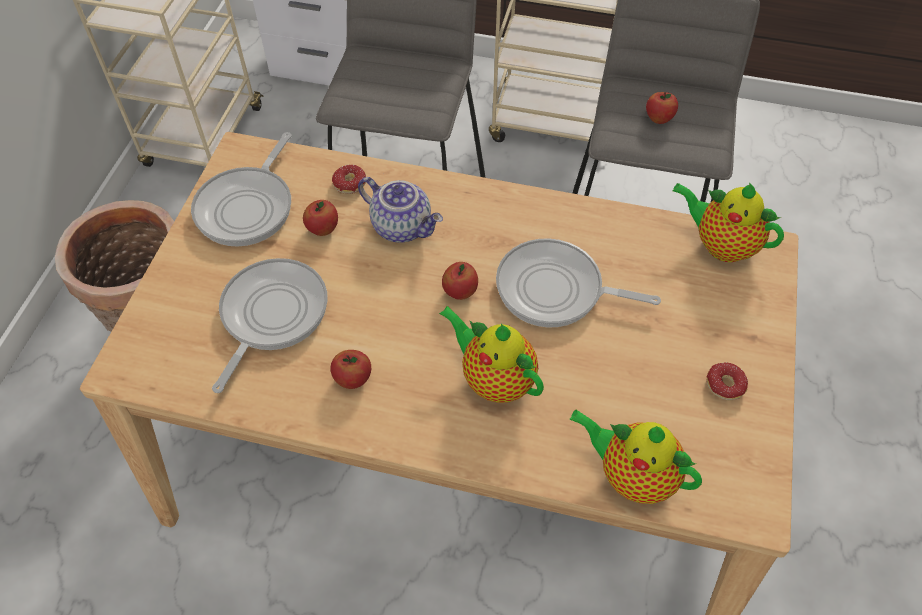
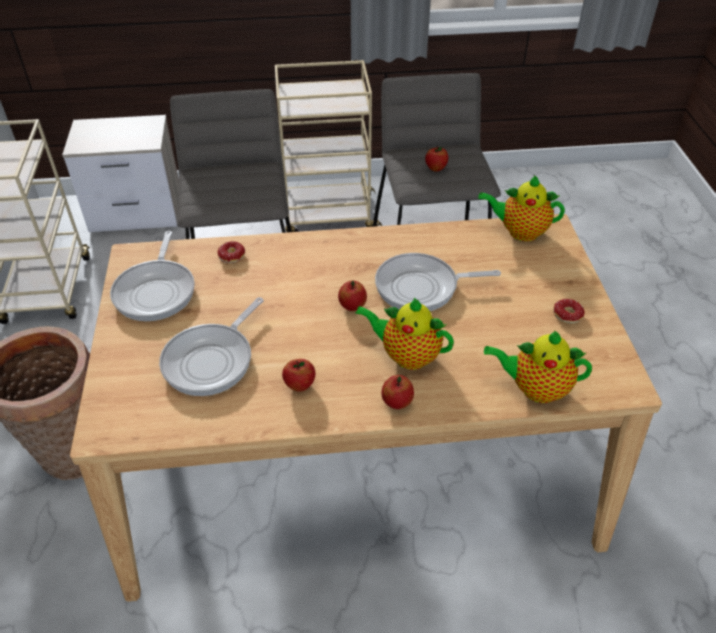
camera: 20 degrees left, 10 degrees down
(271, 315) = (212, 360): frying pan -> frying pan turned 150 degrees counterclockwise
(322, 229) = (225, 291): apple -> apple (397, 403)
(403, 226) = (287, 274): teapot -> none

